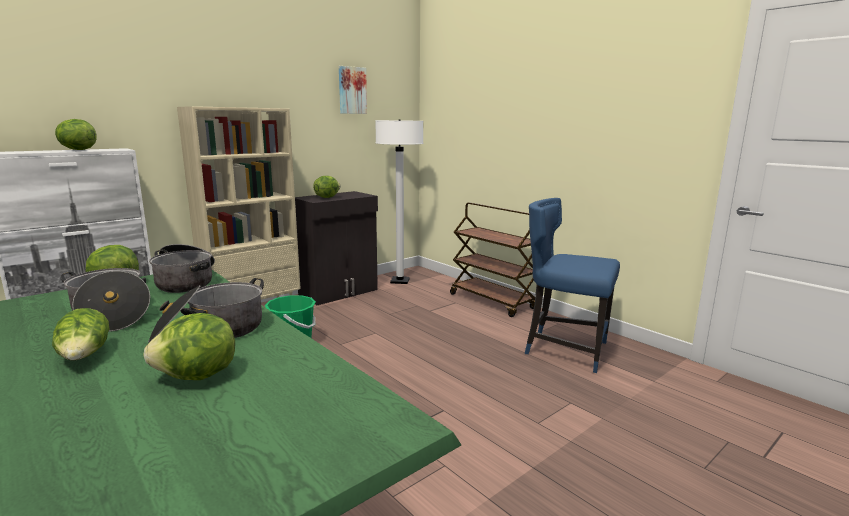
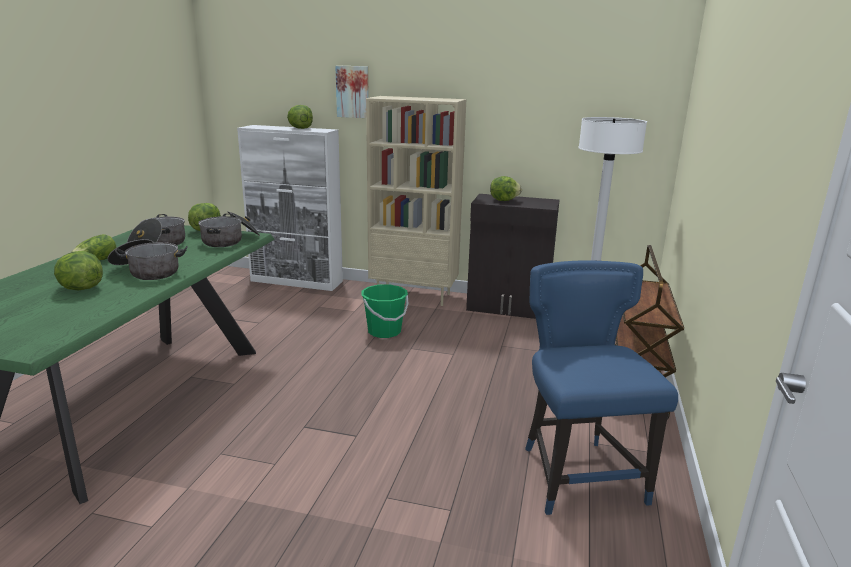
camera: 55 degrees right, 5 degrees up
(352, 90) = (574, 78): picture -> picture (353, 91)

